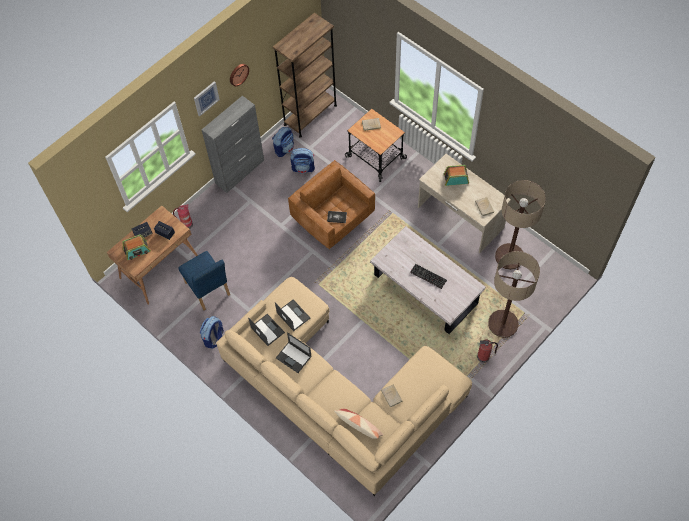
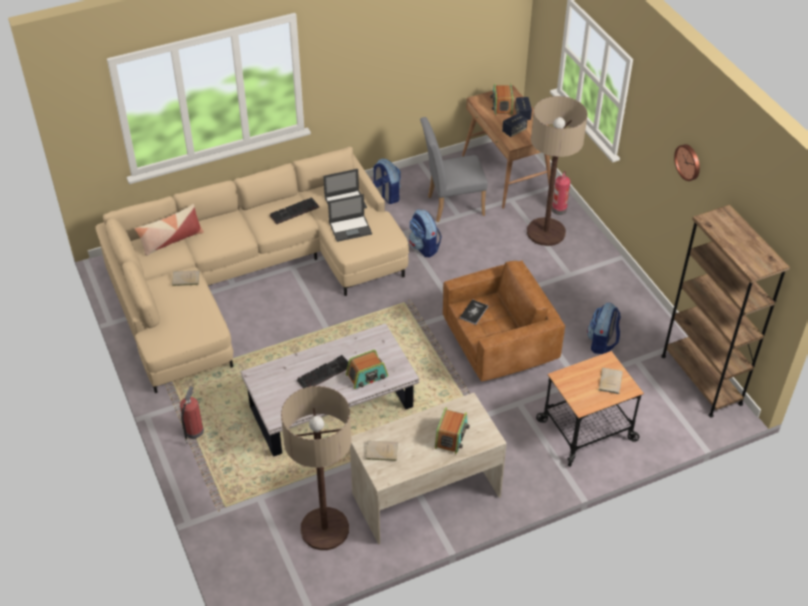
camera: 110 degrees right, 15 degrees down
(206, 98) = (653, 120): picture -> none
(209, 291) = (451, 206): blue chair -> grey chair
(240, 171) = (623, 277): grey cabinet -> none
(284, 148) = (646, 332): backpack -> backpack (424, 247)
(294, 357) = (294, 212): laptop -> keyboard
(418, 253) = (367, 376): none -> radio
(503, 324) = (225, 474): floor lamp -> floor lamp (546, 232)

